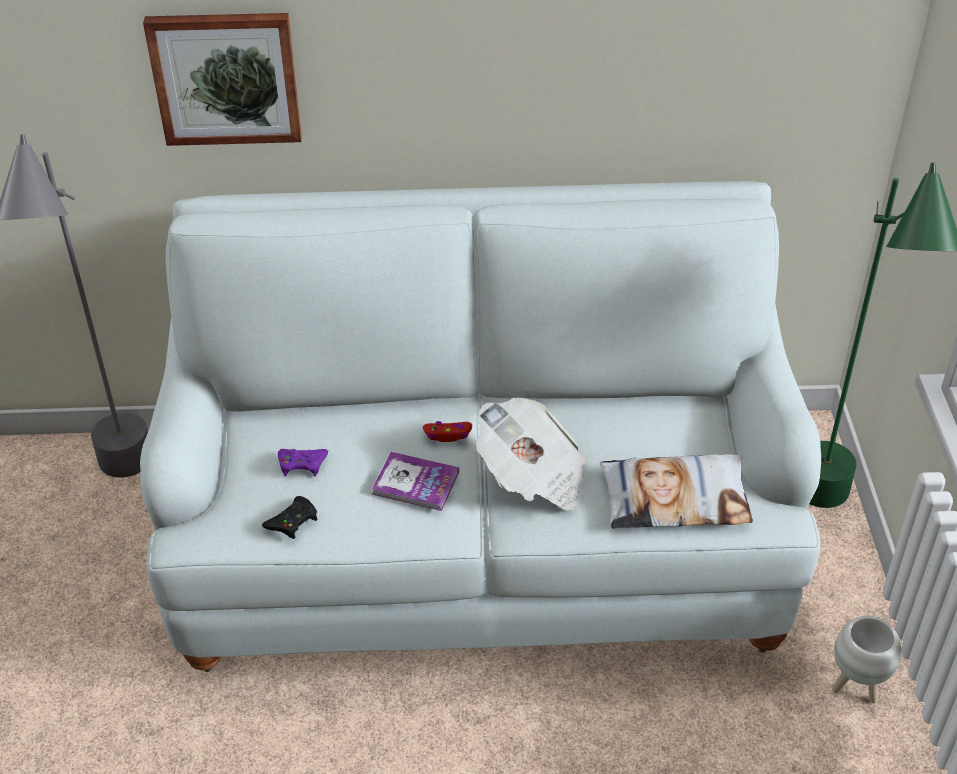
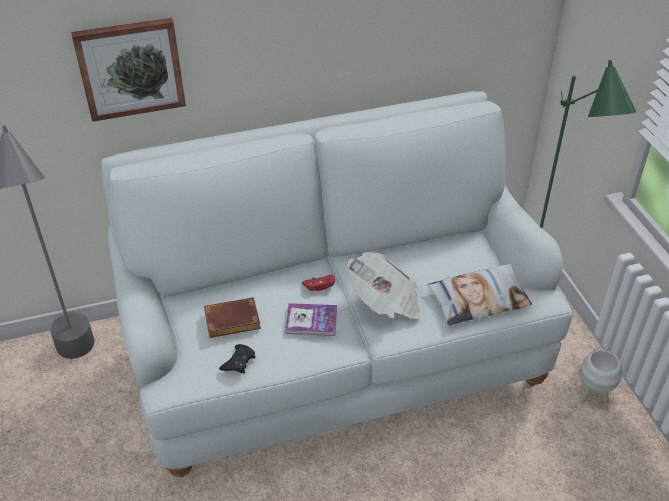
camera: 15 degrees left, 0 degrees up
(302, 464) = (231, 323): purple game controller -> brown book

